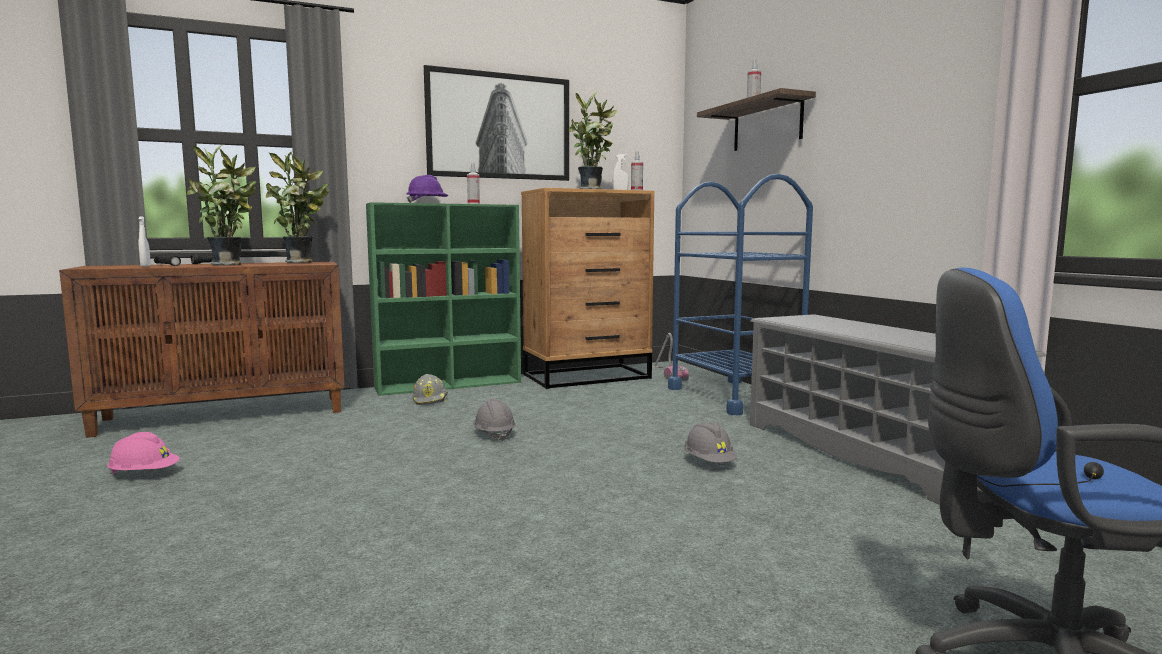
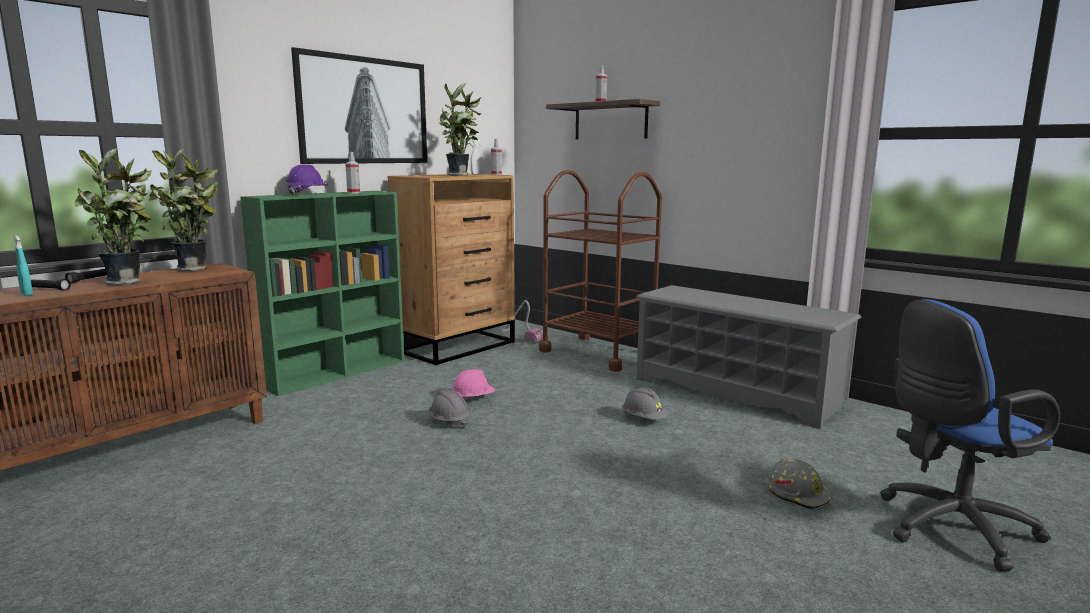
camera: 25 degrees left, 5 degrees up
(144, 474) = (139, 534): pink hard hat -> pink hard hat (473, 399)
(145, 266) = (27, 294): white spray bottle -> turquoise spray bottle
(430, 400) = (340, 393): grey hard hat -> grey hard hat (798, 494)
(734, 396) = (598, 353): blue cart -> brown cart

